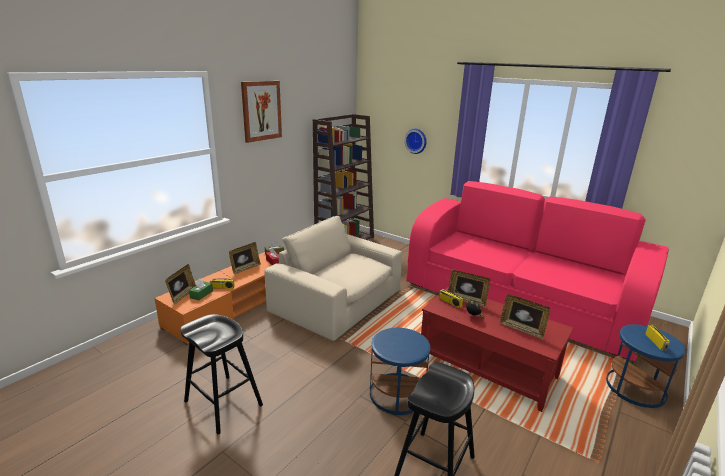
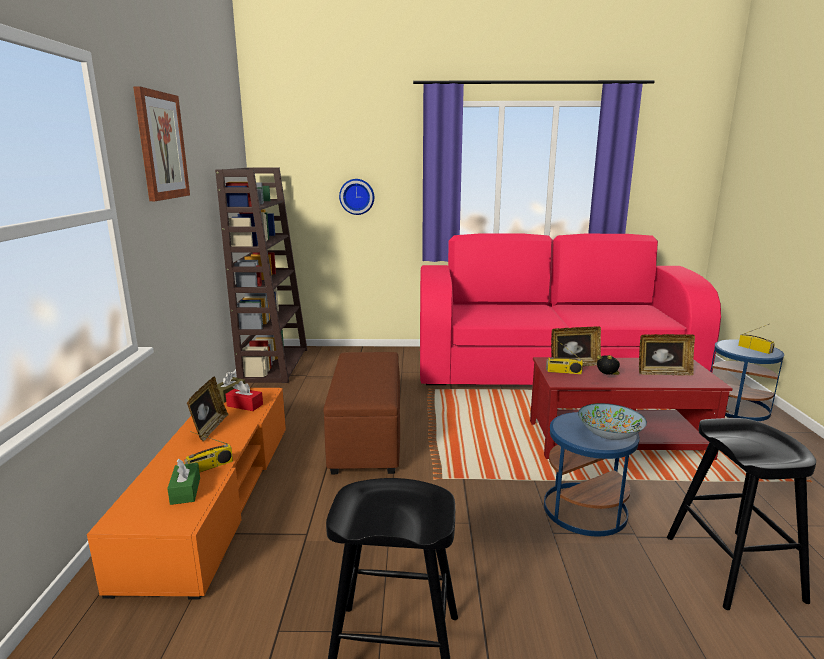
camera: 35 degrees left, 5 degrees down
(182, 296) = (148, 507): picture frame -> none
(338, 301) = (367, 436): beige armchair -> brown ottoman
(403, 350) = (609, 435): none -> bowl

